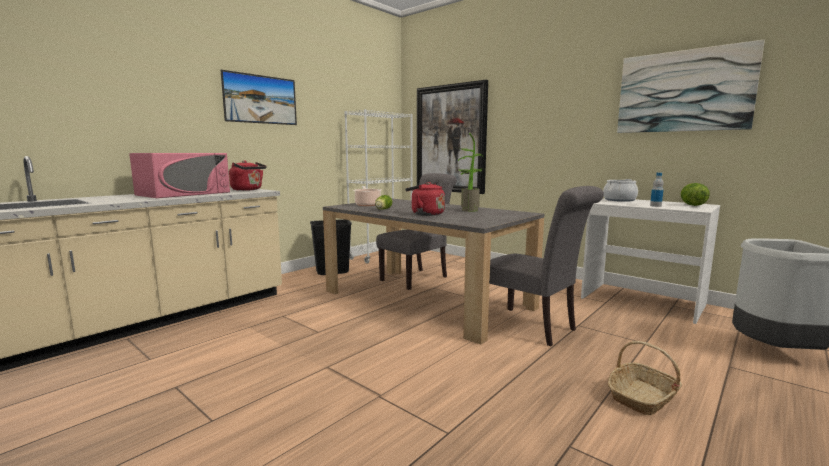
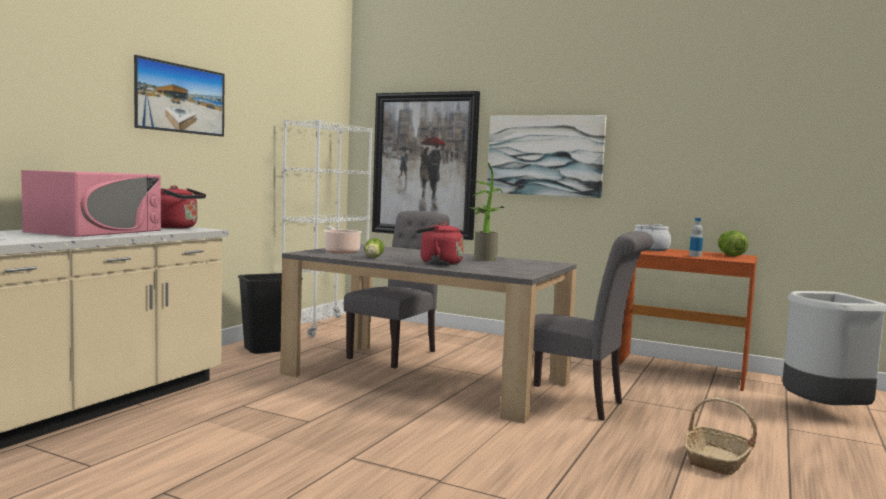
camera: 15 degrees left, 5 degrees down
(641, 301) = (679, 371): white desk -> brown desk
(683, 91) = (715, 126): picture -> picture (544, 155)

